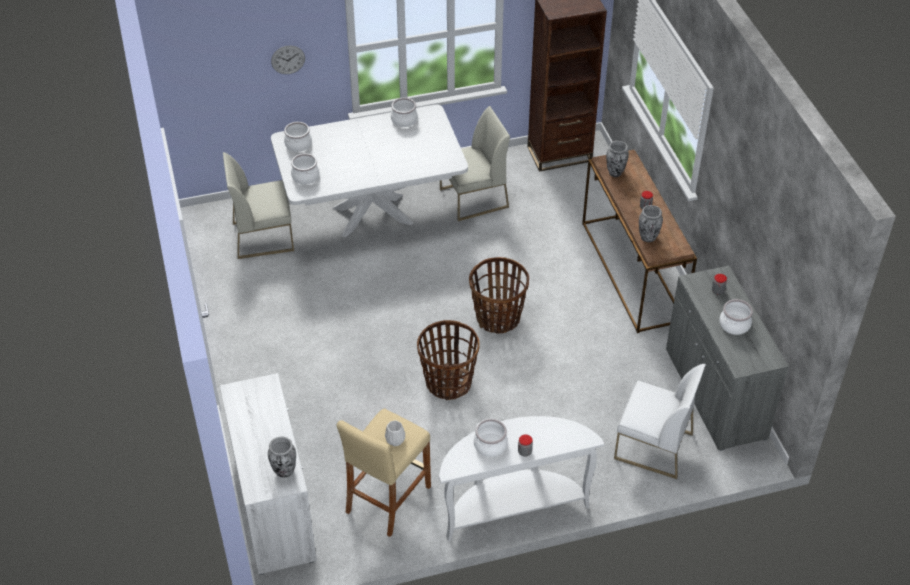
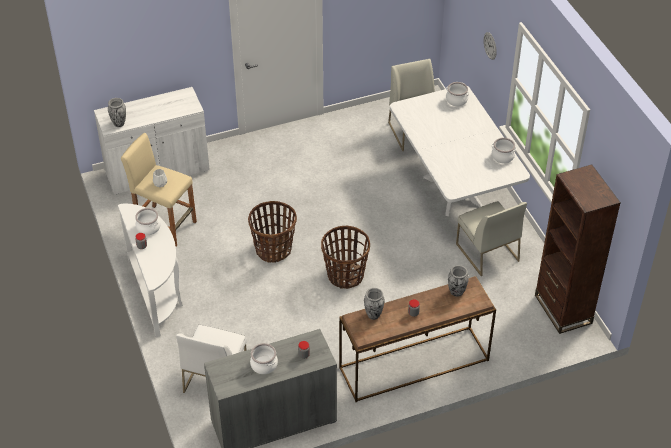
camera: 85 degrees right, 0 degrees up
(305, 176) = (419, 108): cooking pot -> none

